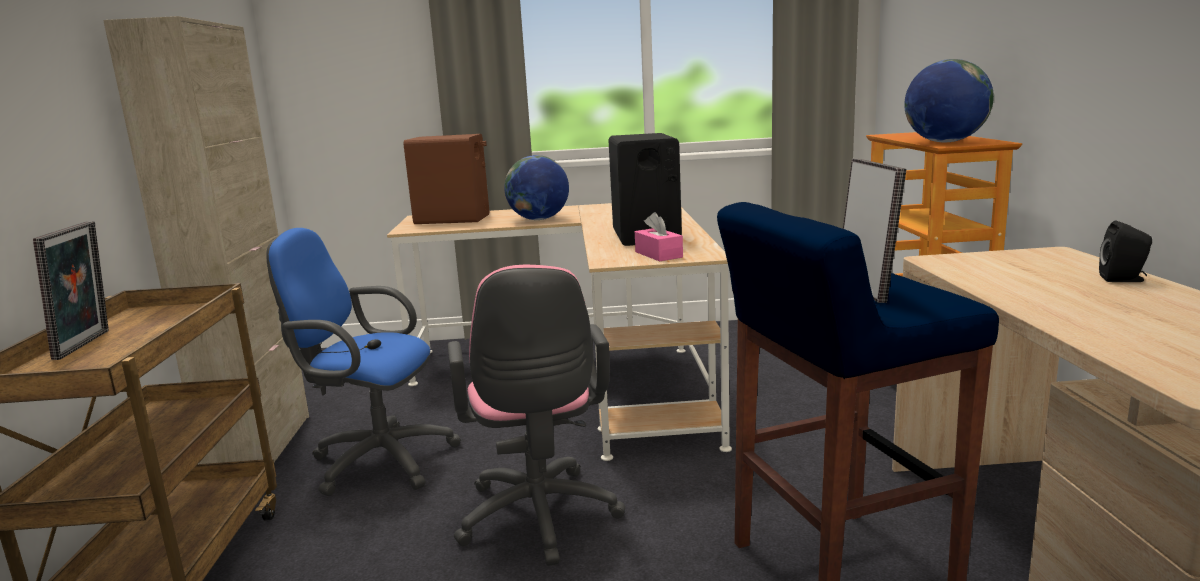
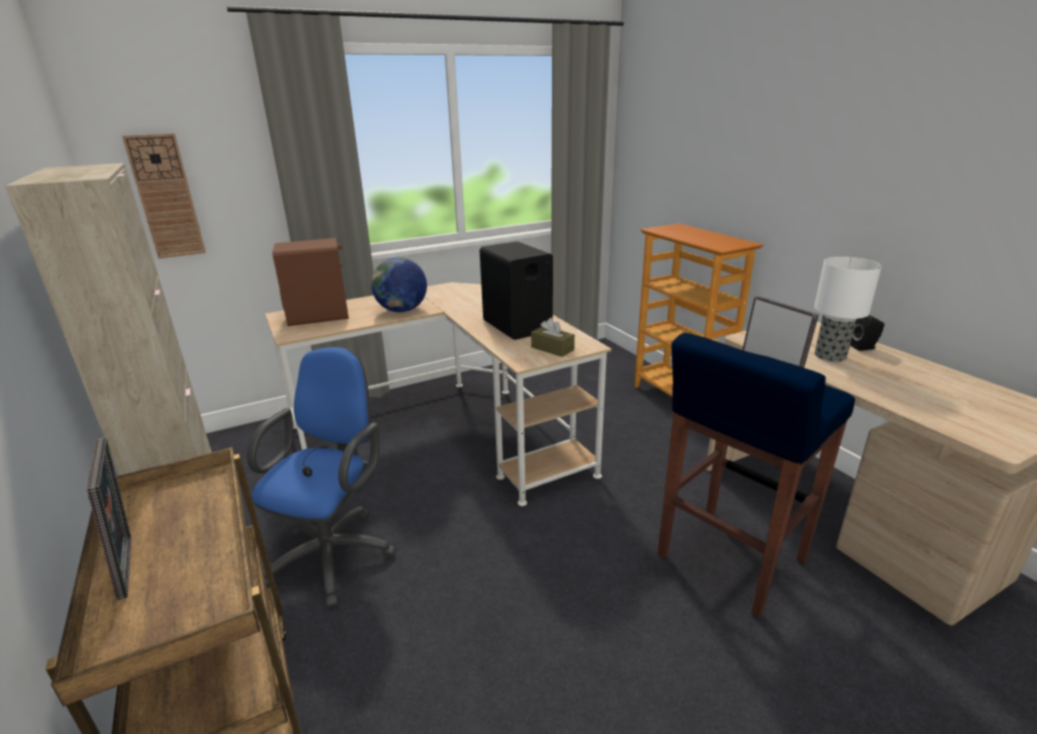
camera: 25 degrees left, 10 degrees up
(334, 89) = (166, 197): none -> wall clock
(376, 461) = (336, 552): blue office chair -> blue office chair turned 120 degrees clockwise
(539, 521) = (515, 573): pink office chair -> none
(658, 254) = (552, 348): pink tissue box -> brown tissue box
(944, 142) = (713, 242): globe -> none
(1043, 283) = (829, 356): none -> table lamp

